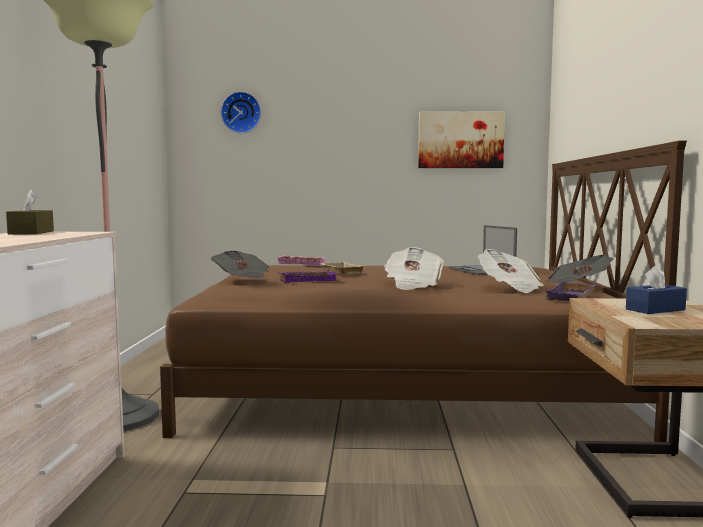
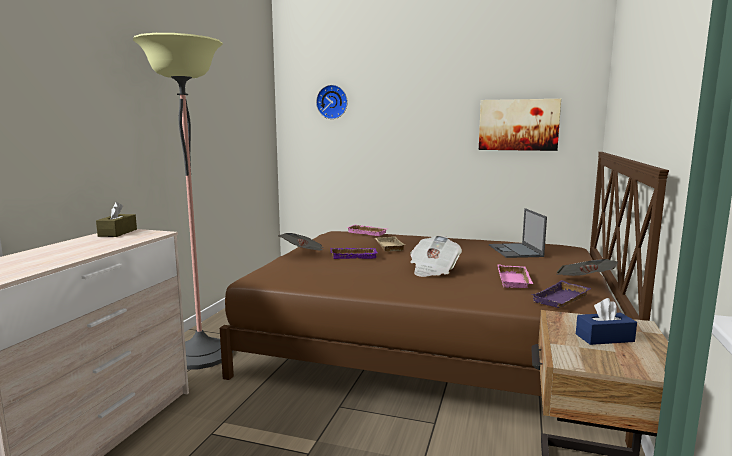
camera: 15 degrees right, 5 degrees up
(509, 288) = (515, 281): newspaper -> pink tray

